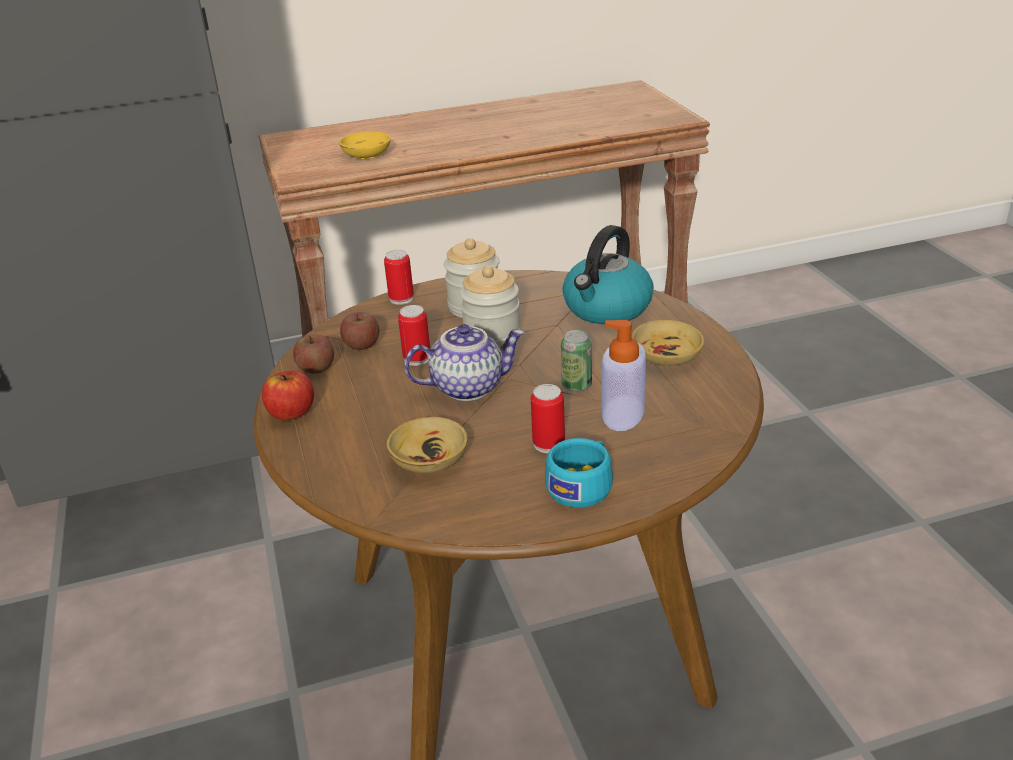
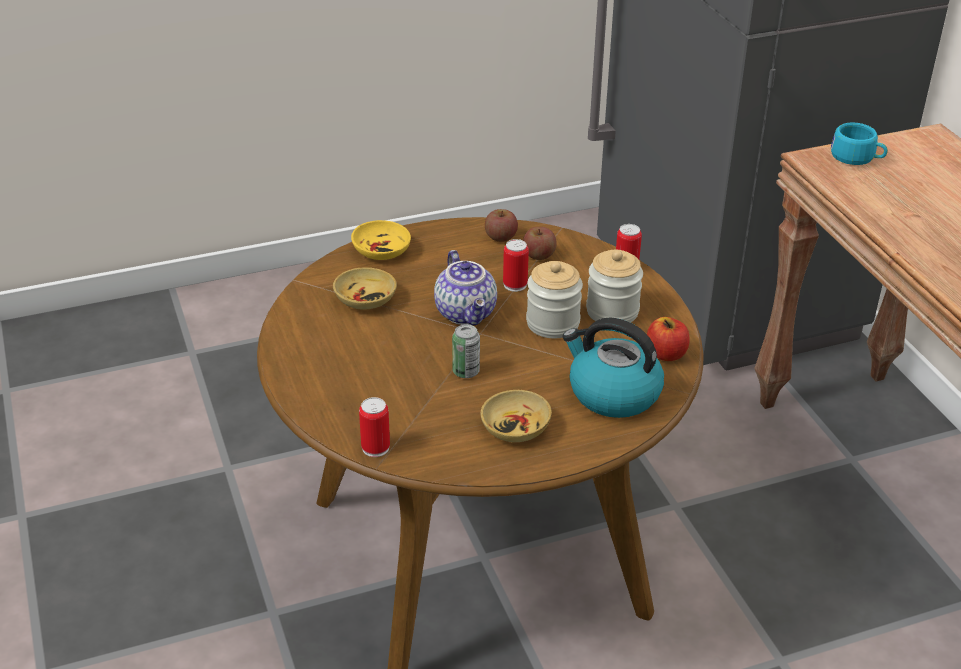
camera: 85 degrees right, 5 degrees up
(291, 413) = (435, 233): apple -> apple (666, 354)
(366, 154) = (895, 192): yellow bowl -> yellow bowl (382, 251)
(548, 444) = (378, 356): can -> can (375, 448)
(583, 485) = (320, 373): turquoise cup -> turquoise cup (857, 158)
(623, 413) = (419, 397): soap dispenser -> none

